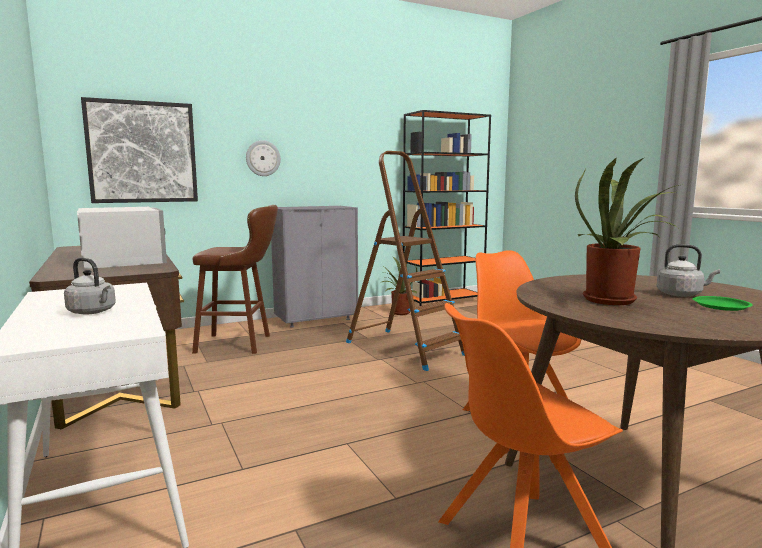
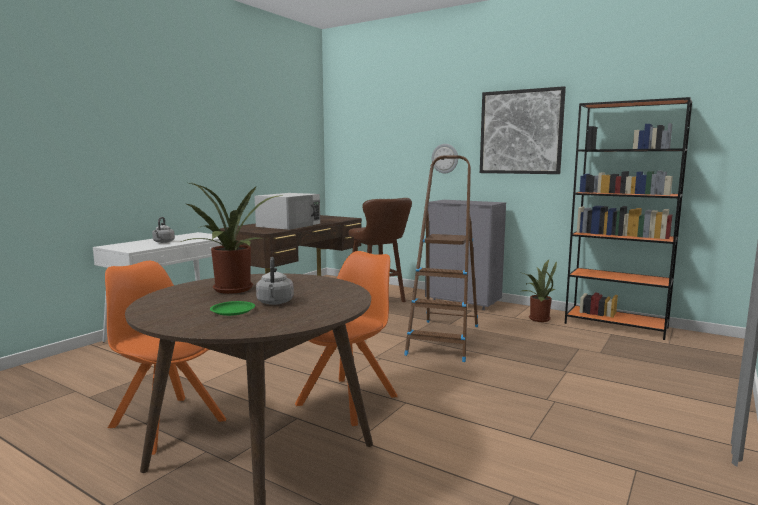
camera: 60 degrees right, 0 degrees up
(142, 152) = (369, 156): picture -> picture (520, 132)

